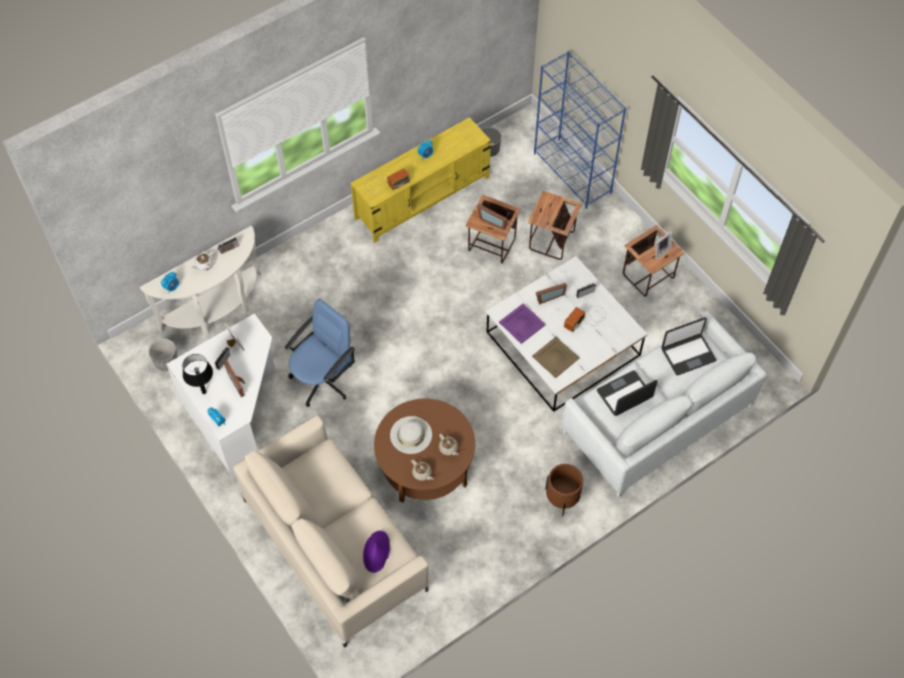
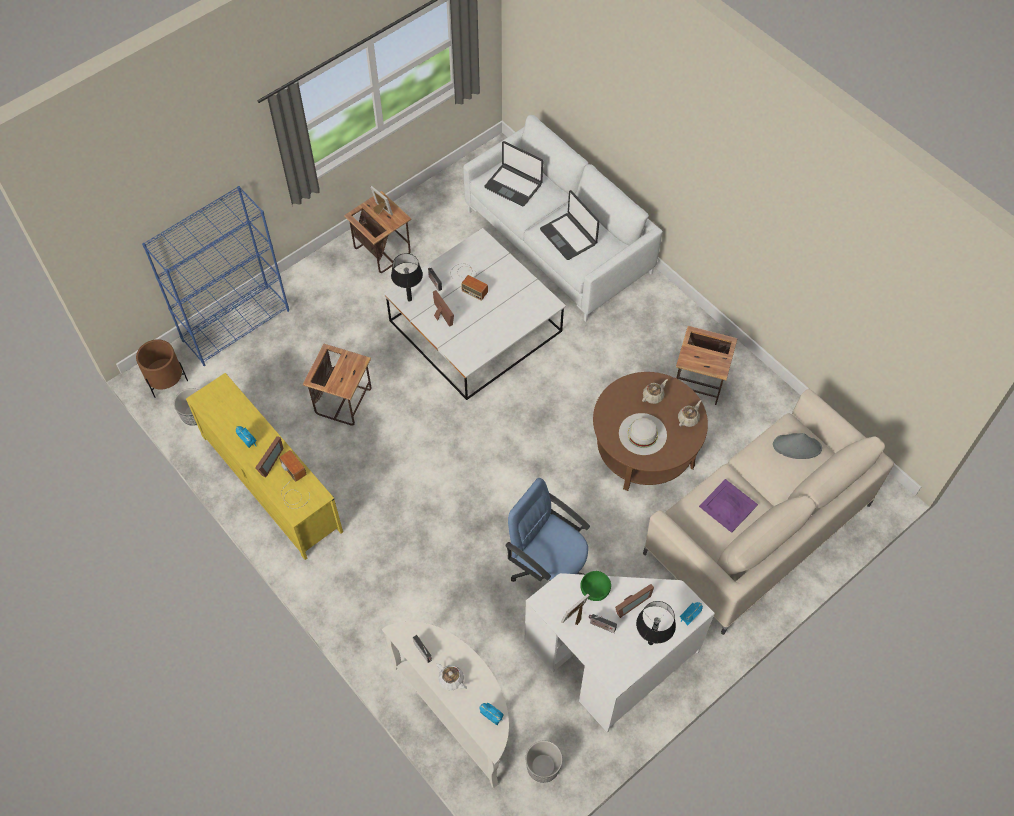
camera: 95 degrees left, 0 degrees up
(254, 360) = (595, 589): none -> green bowl
(376, 552) = (797, 446): purple hat -> grey hat
(492, 220) = (342, 370): picture frame -> picture frame (268, 462)
(521, 323) = (480, 340): purple tray -> purple tray (728, 506)
(551, 241) = (337, 342): side table -> side table (699, 384)
(555, 357) = (521, 307): beige tray -> none
(562, 498) = (662, 319): brown planter -> brown planter (167, 381)
(568, 274) = (409, 299): none -> black table lamp
(688, 354) = (513, 185): laptop -> laptop turned 150 degrees clockwise

